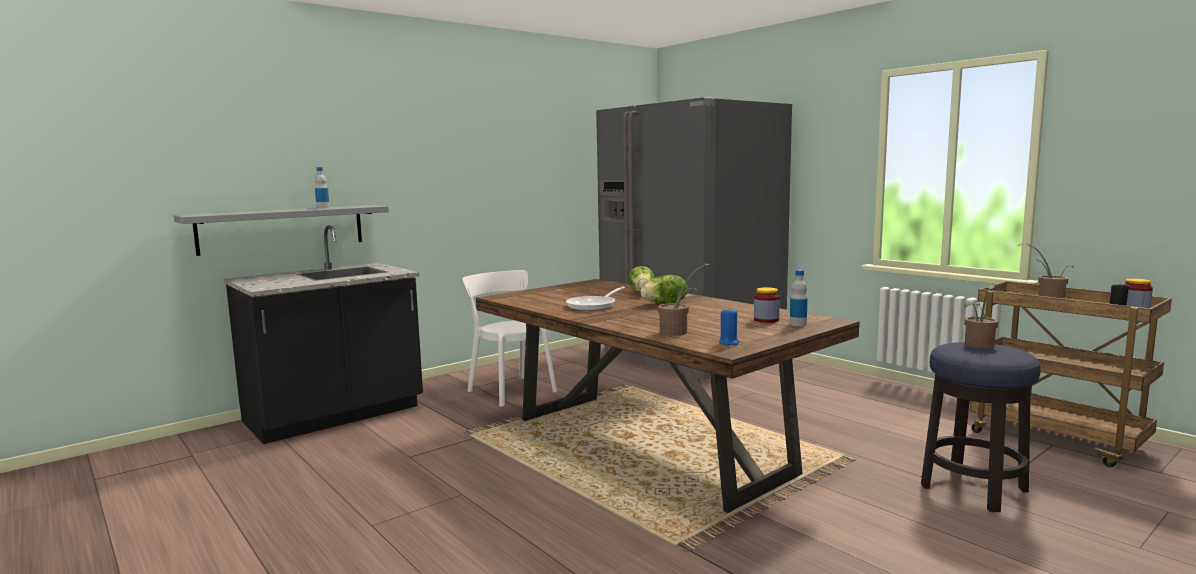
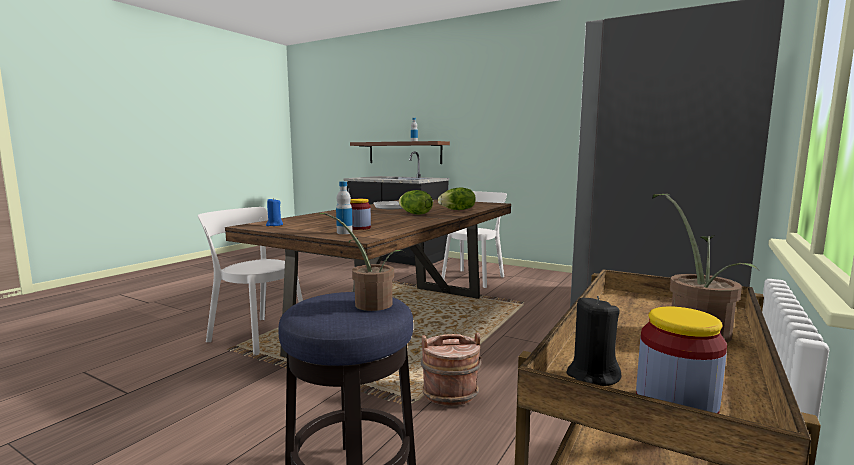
camera: 70 degrees right, 0 degrees up
(282, 229) = (404, 152): grey shelf -> brown shelf
(635, 532) = (256, 334): none -> white chair
(678, 332) = (308, 218): potted plant -> none
(831, 443) = (450, 393): none -> brown bucket

